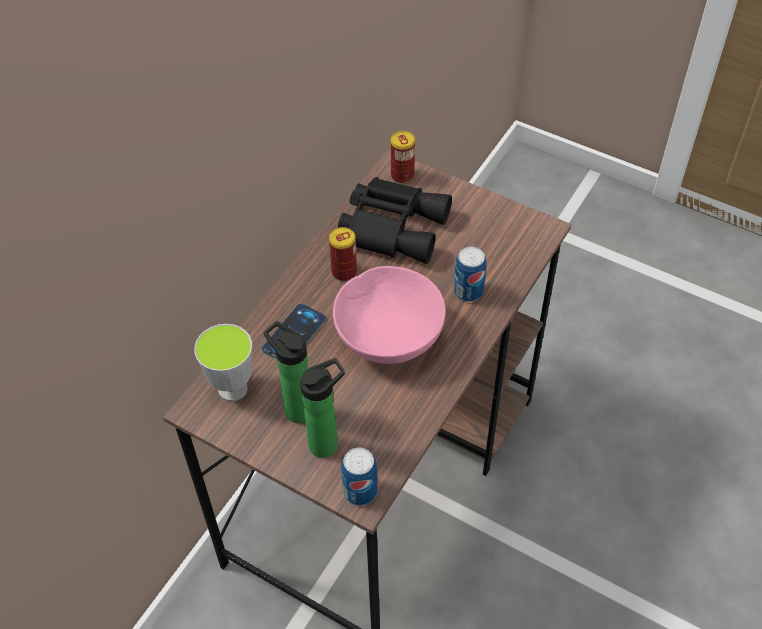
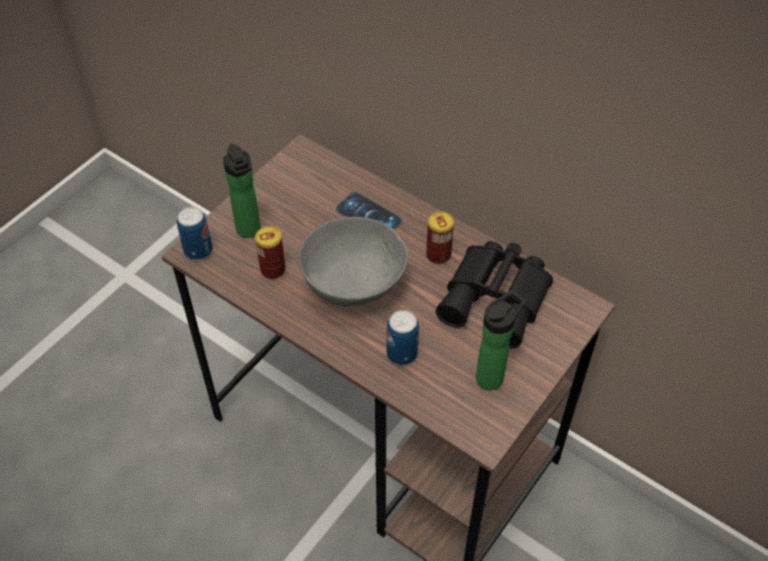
camera: 95 degrees right, 0 degrees up
(232, 388) = (317, 174): cup -> none
(295, 408) = (289, 213): bottle -> bottle (492, 376)
(388, 337) = (354, 283): pink bowl -> grey bowl
(402, 175) = (572, 313): can -> can (273, 269)

